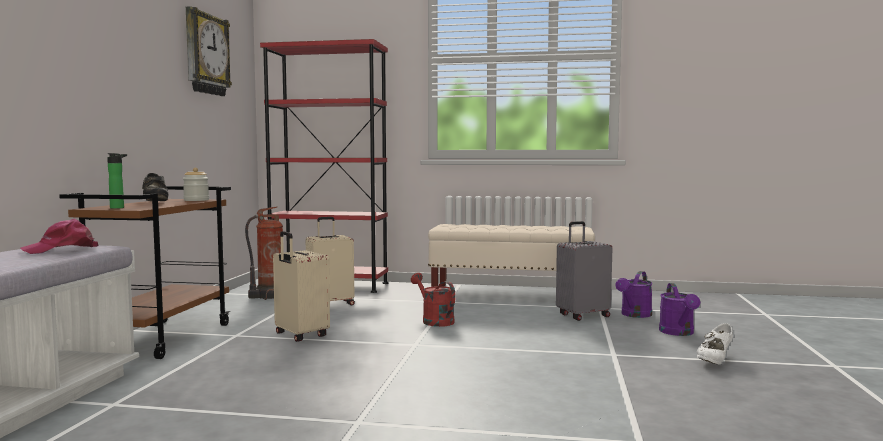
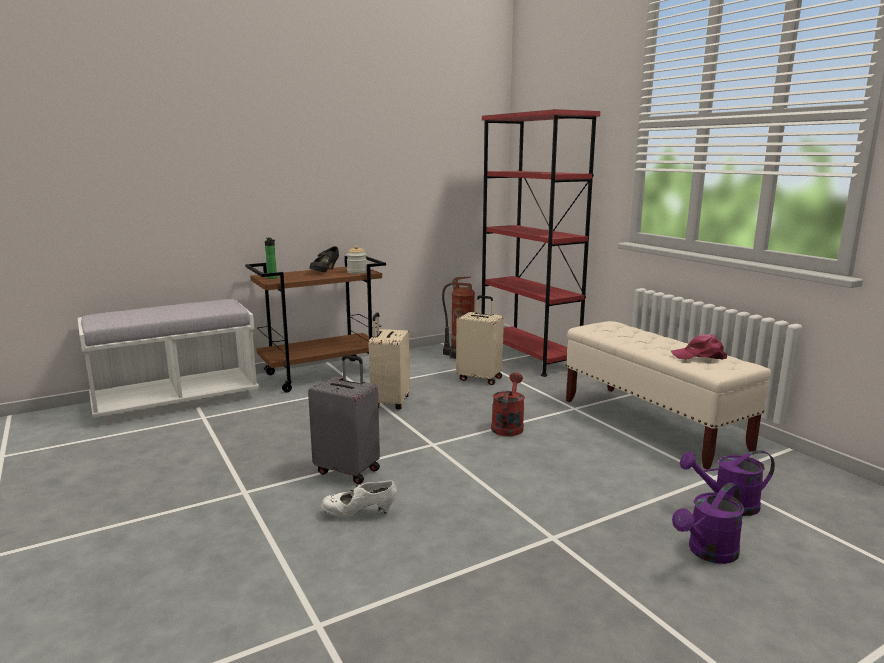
camera: 50 degrees right, 10 degrees up
(62, 249) = (202, 308): pink cap -> pink cap (699, 356)
(205, 54) = (428, 133): wall clock -> none
(582, 315) = (661, 479): grey suitcase -> grey suitcase (348, 470)
(714, 361) = (633, 607): white shoe -> white shoe (359, 513)

